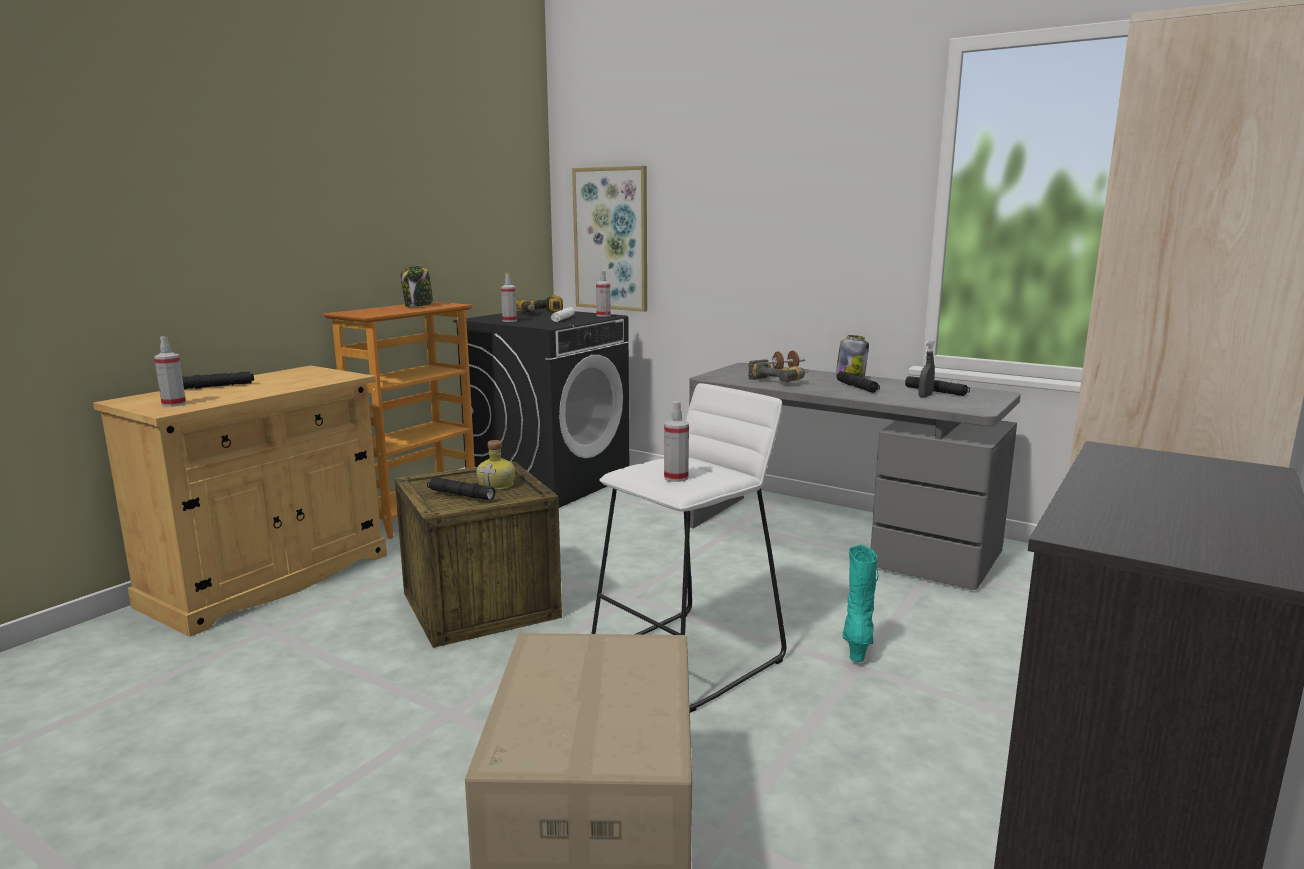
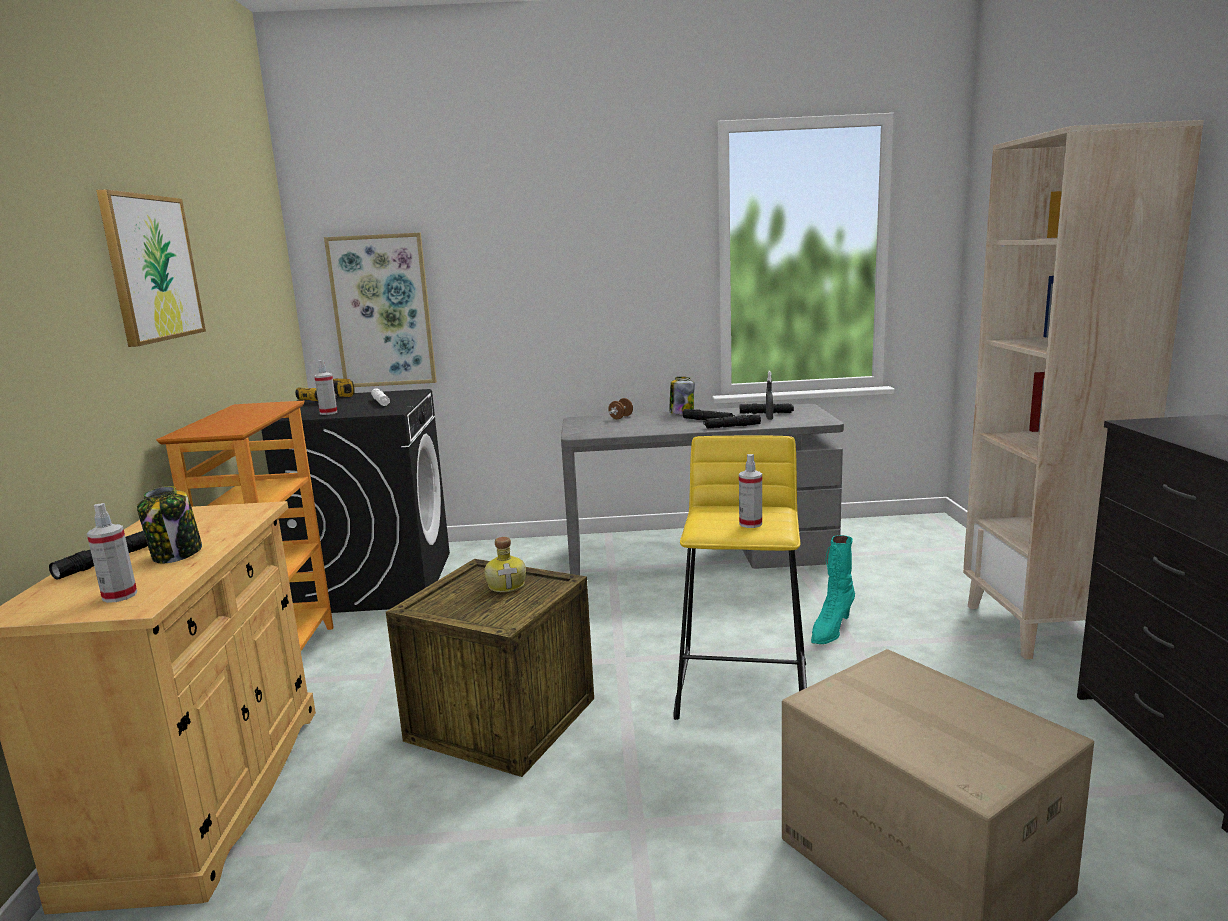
camera: 35 degrees left, 0 degrees up
(350, 183) = (152, 268): none -> picture
(418, 305) = (245, 411): jar -> jar (177, 554)
(461, 495) = (497, 604): black flashlight -> black flashlight (732, 426)
(603, 315) = (408, 392): spray bottle -> none
(689, 658) = (743, 687): white stool -> yellow stool
(779, 381) = (641, 427): power drill -> none
(857, 645) = (831, 630): turquoise boot -> turquoise boot turned 120 degrees counterclockwise

